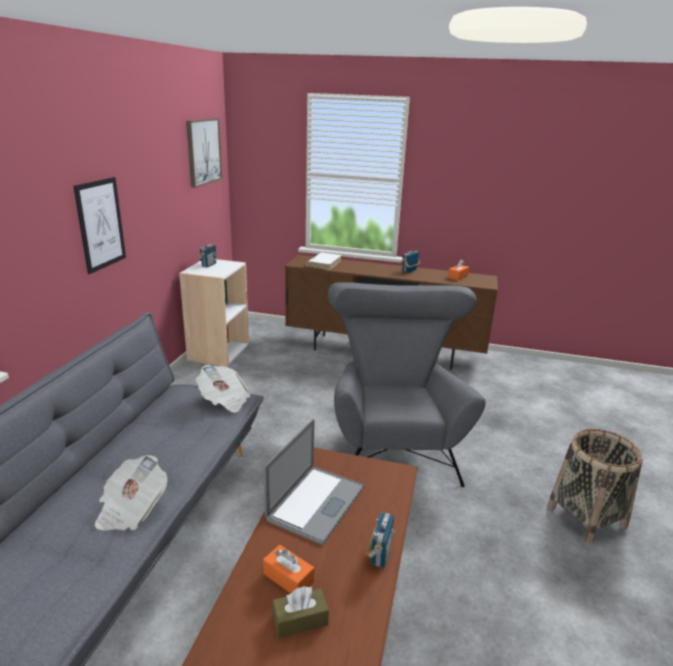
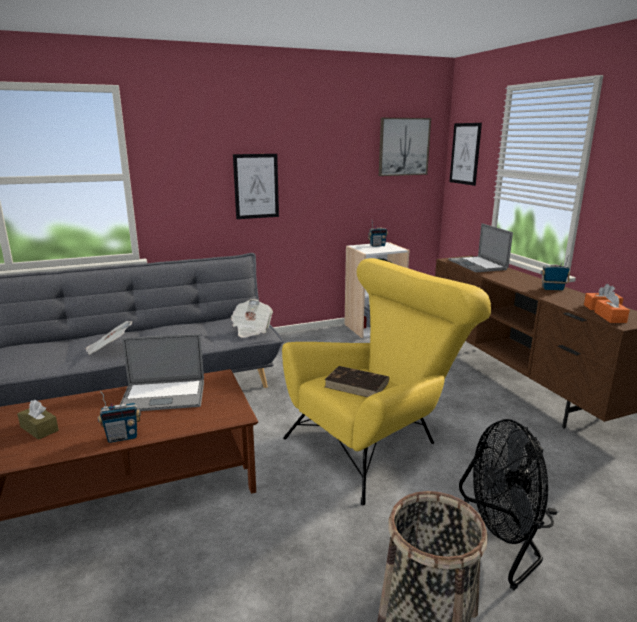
camera: 55 degrees right, 5 degrees down
(257, 155) = (465, 153): none -> picture
(288, 578) = (77, 412): orange tissue box -> orange tissue box (610, 317)
(324, 263) = (477, 264): white book -> laptop
(393, 441) = (376, 440): grey armchair -> yellow armchair
(402, 399) = (357, 385): none -> brown book
(531, 447) = (507, 535): none -> black fan

